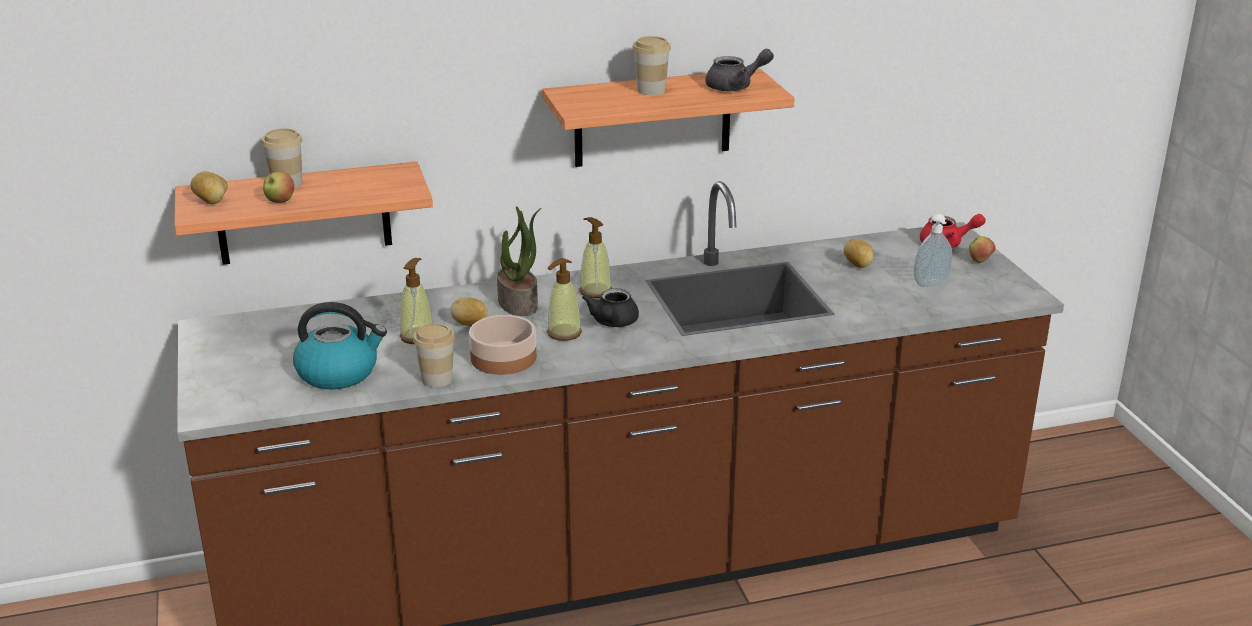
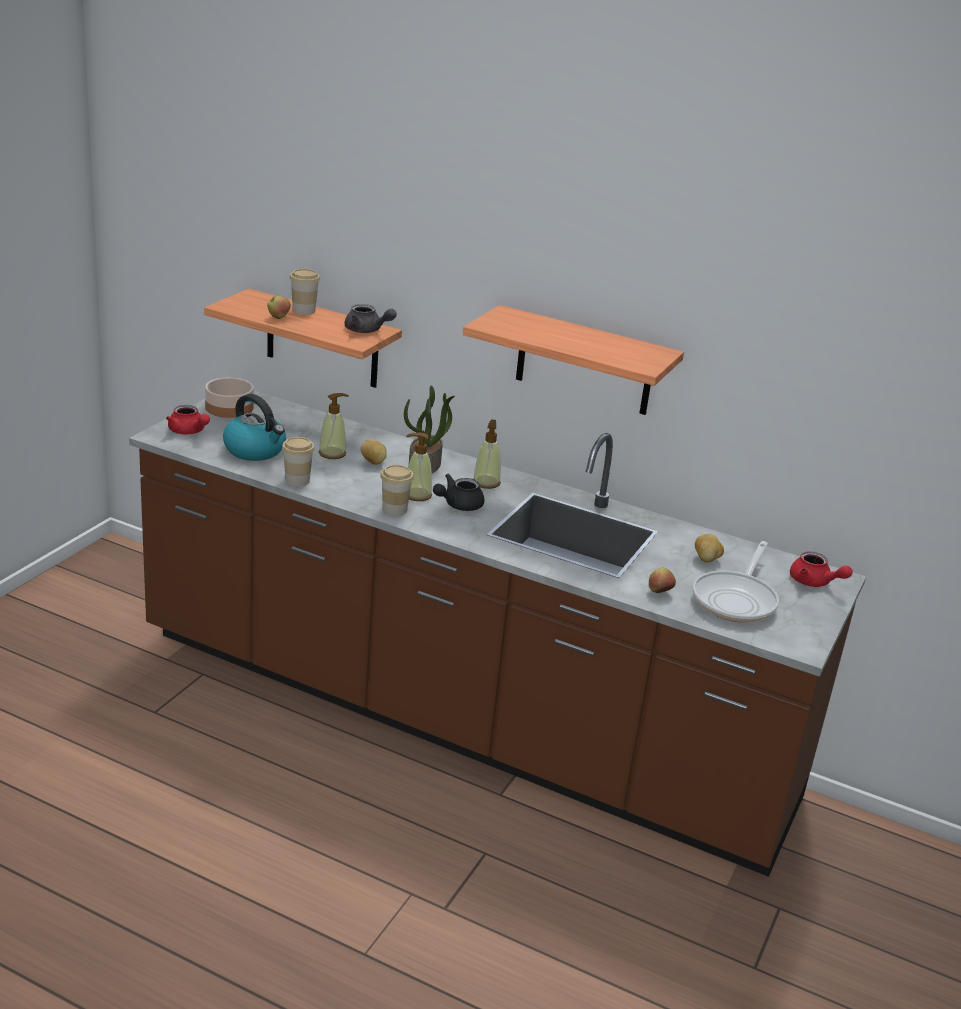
camera: 40 degrees right, 0 degrees up
(212, 202) = (246, 303): potato -> none
(232, 391) = (188, 432): none -> red teapot
(504, 358) = (354, 490): bowl -> bowl (229, 408)
(651, 90) = (565, 333): cup -> cup (394, 509)
(735, 86) = (630, 354): grey teapot -> grey teapot (367, 331)
(931, 285) = (736, 600): soap dispenser -> frying pan
(980, 261) = (815, 606): apple -> apple (659, 592)

